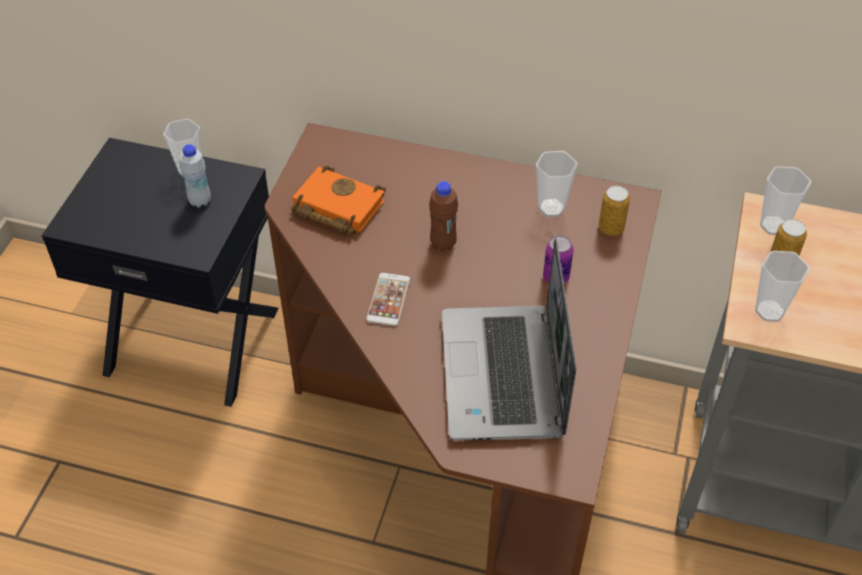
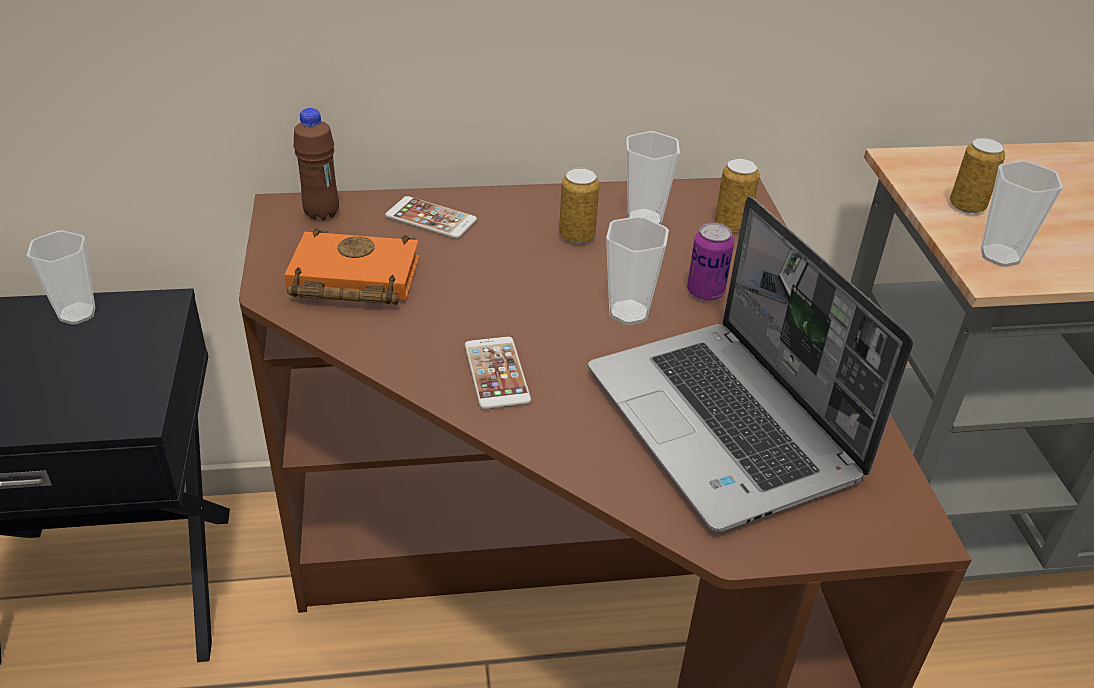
camera: 25 degrees left, 10 degrees down
(200, 201) = (108, 348): white bottle -> none
(408, 171) = (431, 218): none -> phone
(443, 244) = (531, 289): brown bottle -> brown bottle (321, 213)
(497, 209) = (577, 235): none -> can
(773, 226) = (926, 172): cup -> cup (629, 312)

